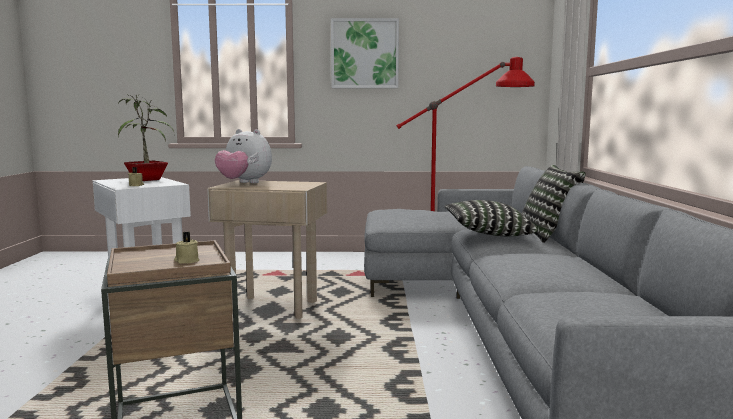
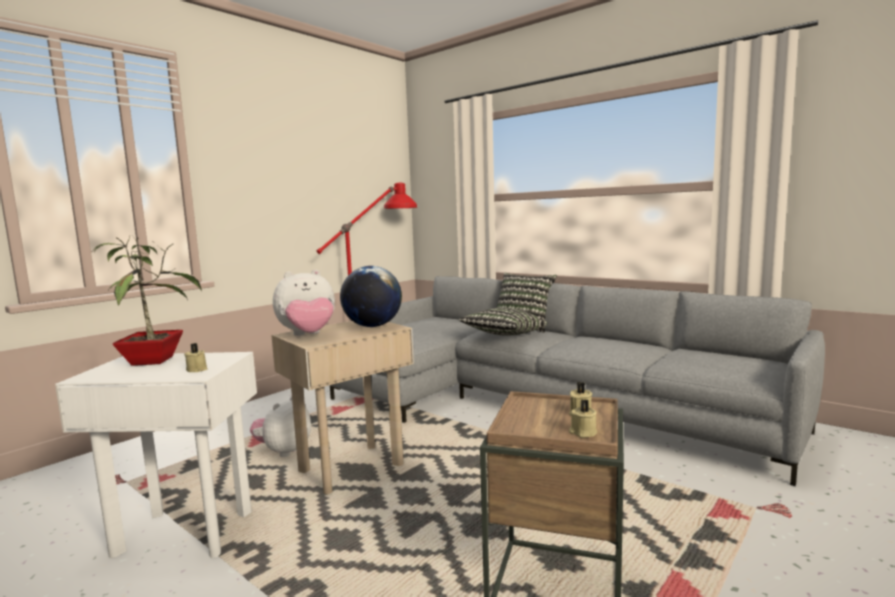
camera: 50 degrees left, 0 degrees up
(138, 267) = (582, 432): none -> beige candle
(269, 284) = (283, 451): none -> plush toy
(294, 185) = (373, 326): none -> globe
(365, 53) = (269, 175): picture -> none

